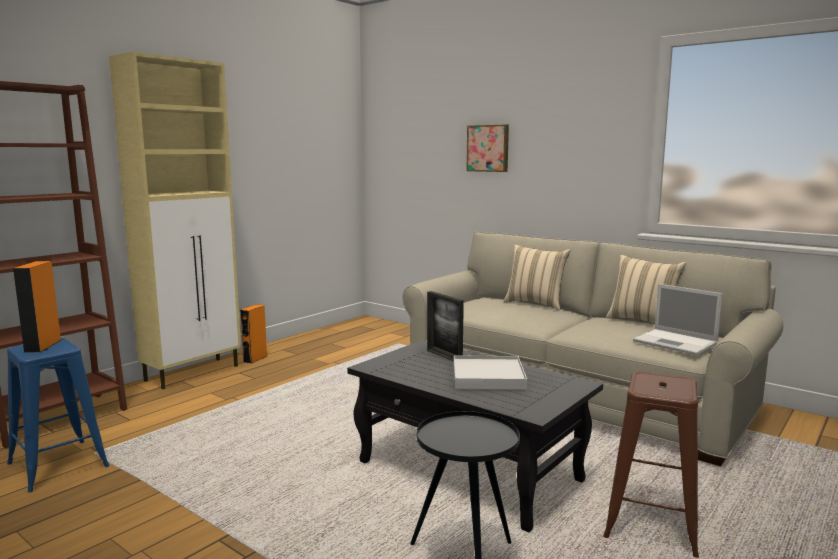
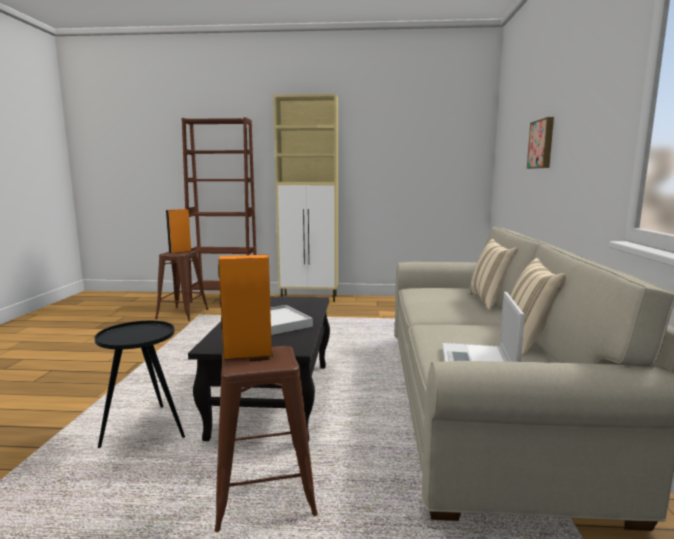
camera: 55 degrees right, 0 degrees up
(58, 465) = (182, 314): blue stool -> brown stool
(255, 359) = (351, 301): orange speaker -> orange speaker (248, 354)
(444, 356) = (302, 307): picture frame -> none

